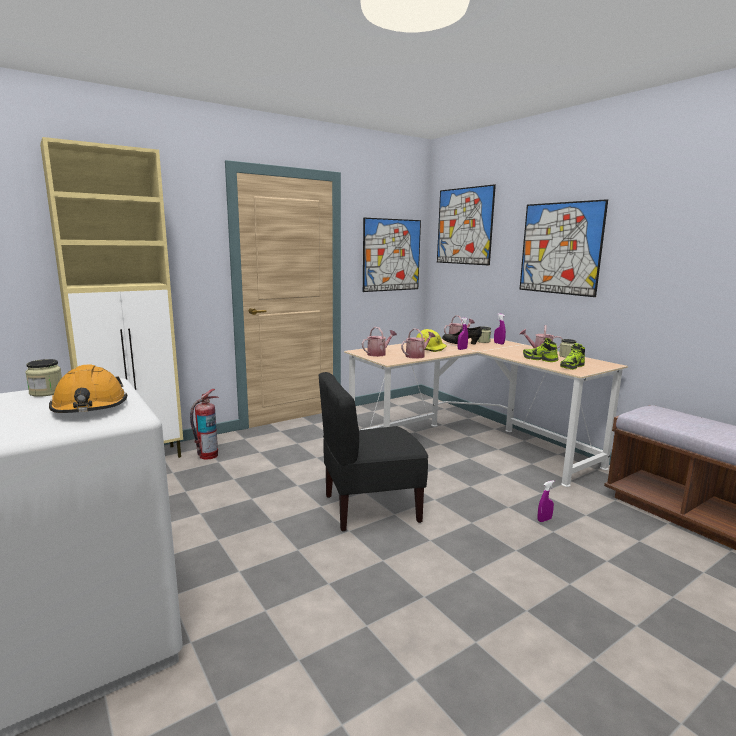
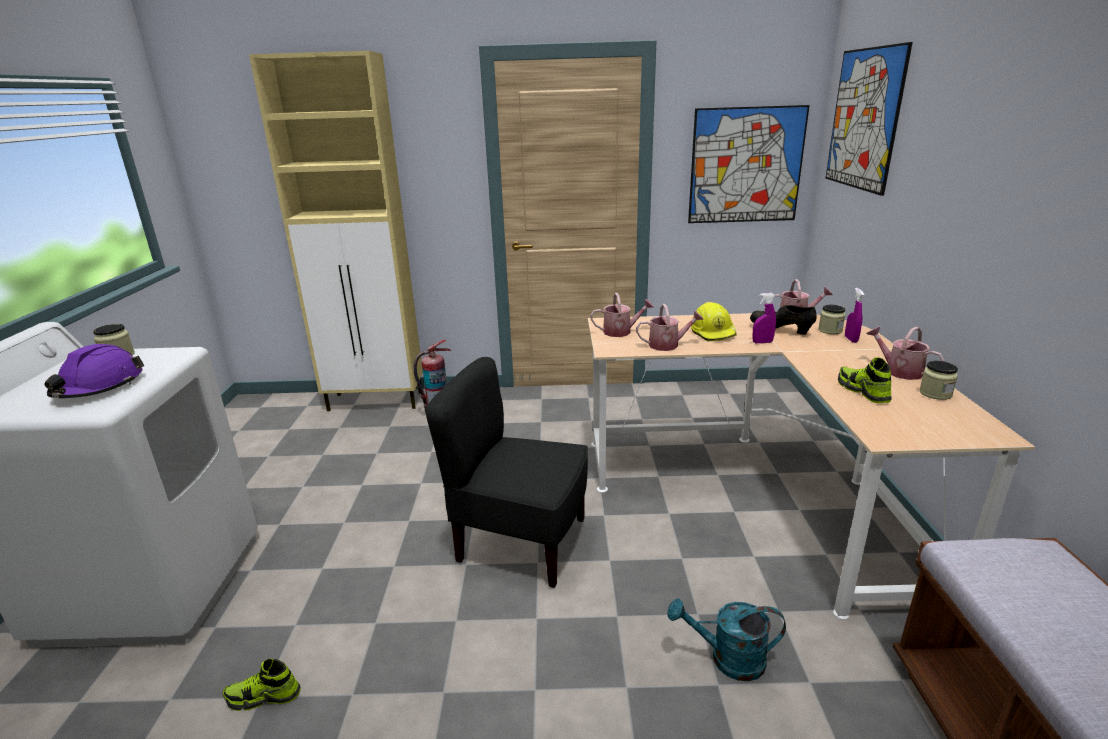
camera: 35 degrees right, 10 degrees up
(90, 407) = (99, 387): orange hard hat -> purple hard hat
(544, 520) = (727, 659): purple spray bottle -> turquoise watering can
(560, 248) = (981, 181): picture -> none
(572, 367) = (896, 422): shoe -> shoe (264, 697)

